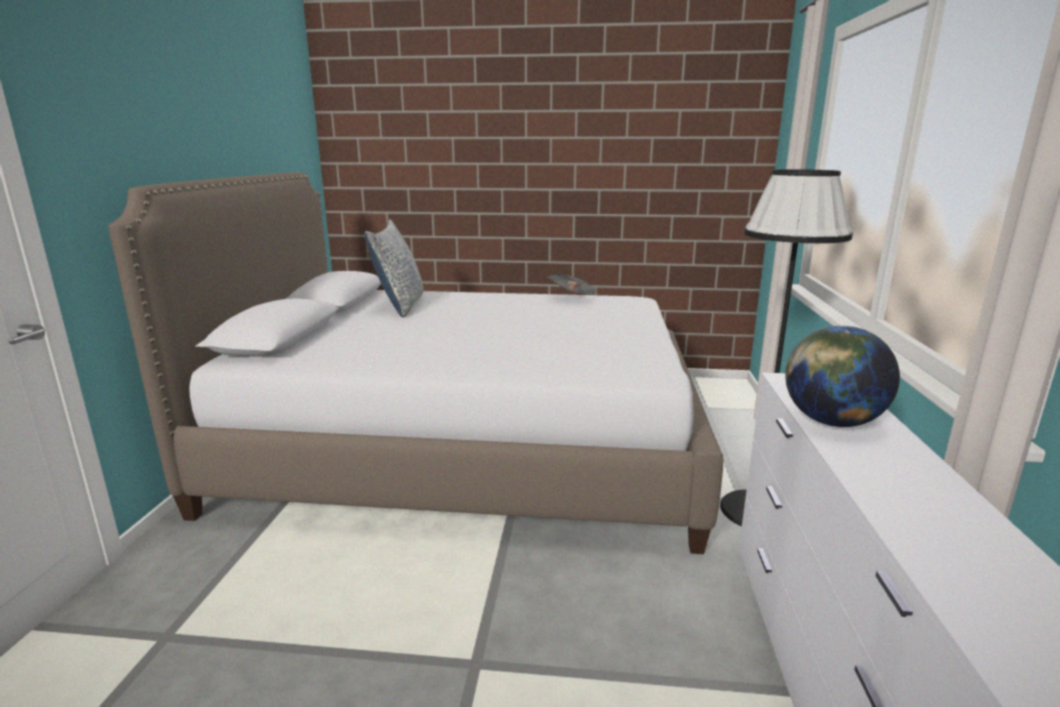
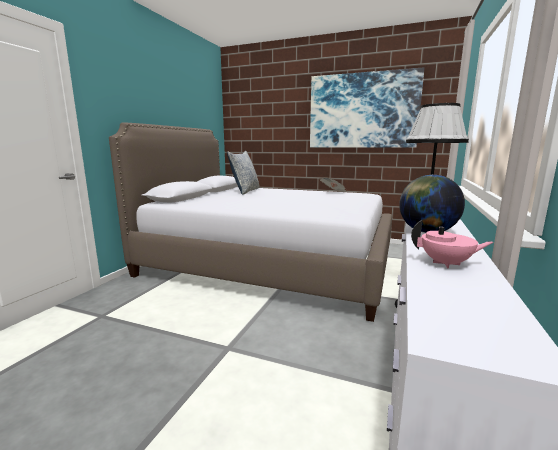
camera: 15 degrees right, 5 degrees down
(608, 135) = (362, 111): none -> picture
(925, 512) = (446, 264): none -> pink teapot

